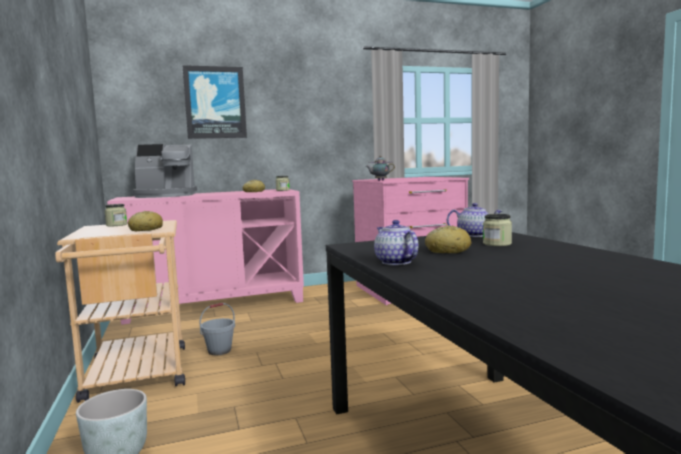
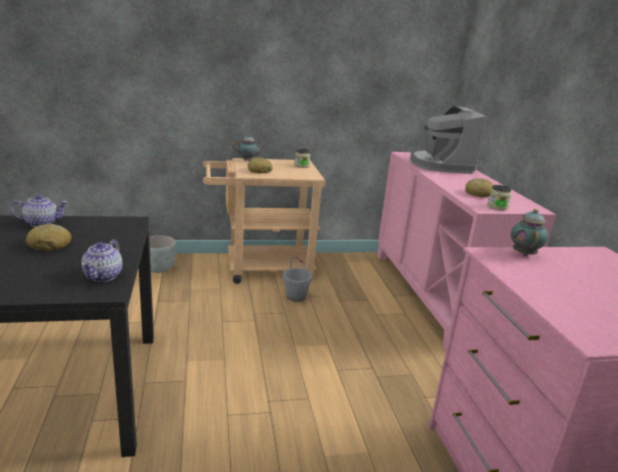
camera: 95 degrees right, 15 degrees up
(85, 235) = (248, 161): none -> teapot
(215, 102) = (533, 65): picture -> none
(497, 244) = (41, 270): jar -> none

